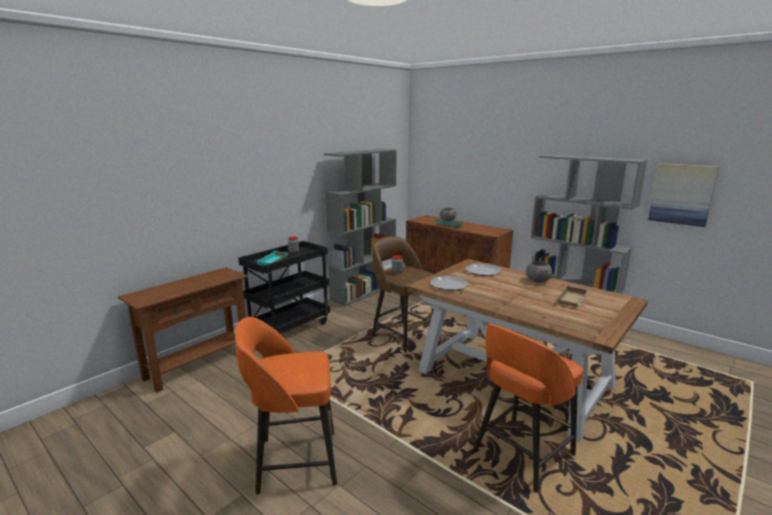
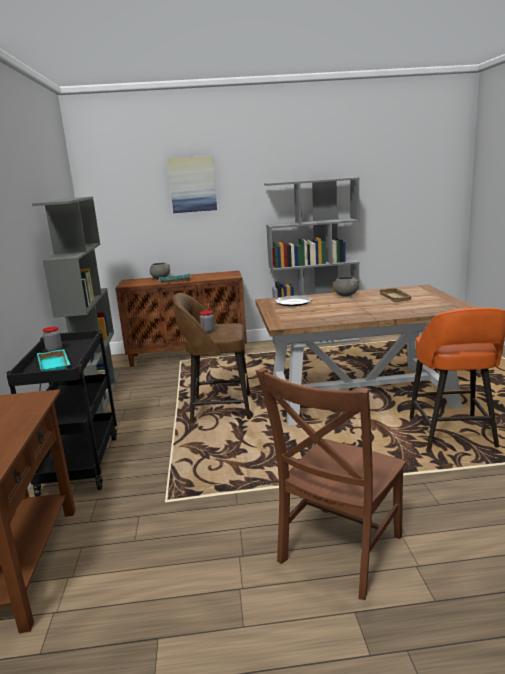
camera: 45 degrees left, 0 degrees up
(294, 461) = (338, 552): orange stool -> brown chair
(448, 285) = (298, 318): plate -> none
(682, 194) = (379, 204): picture -> picture (192, 184)

